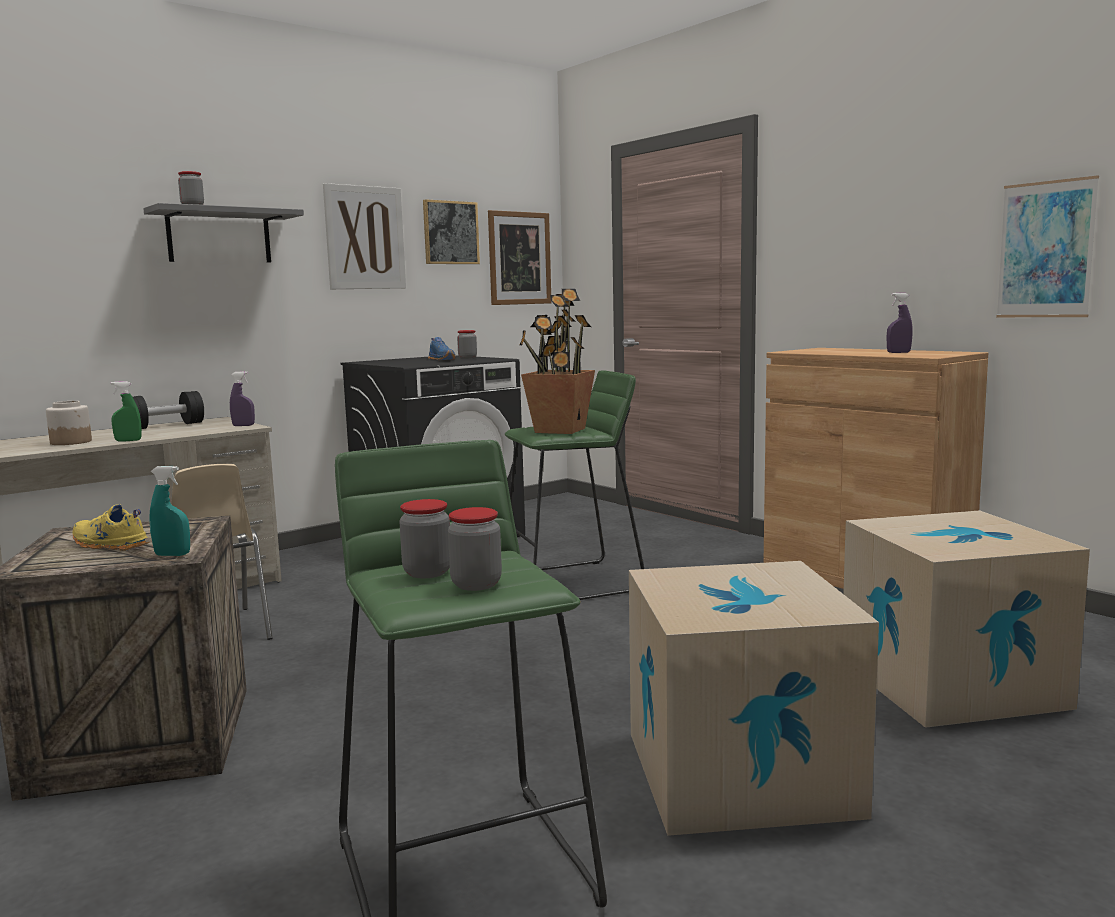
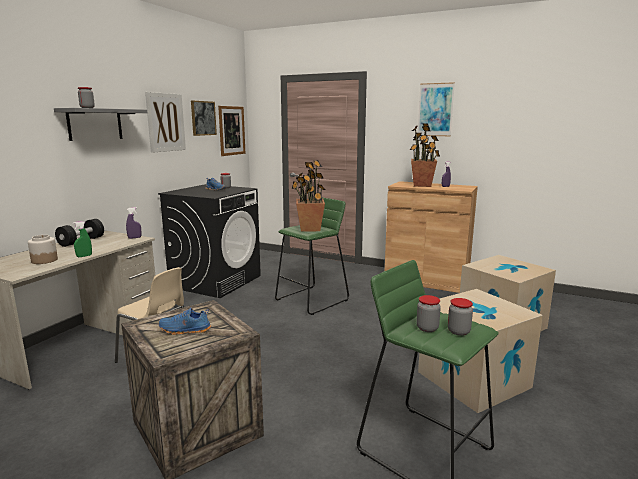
camera: 25 degrees left, 5 degrees up
(109, 545) = (184, 330): yellow shoe -> blue shoe
(172, 555) = (235, 331): turquoise spray bottle -> none
(848, 351) = (422, 185): none -> potted plant
(1045, 250) = (501, 145): picture -> picture (435, 110)

